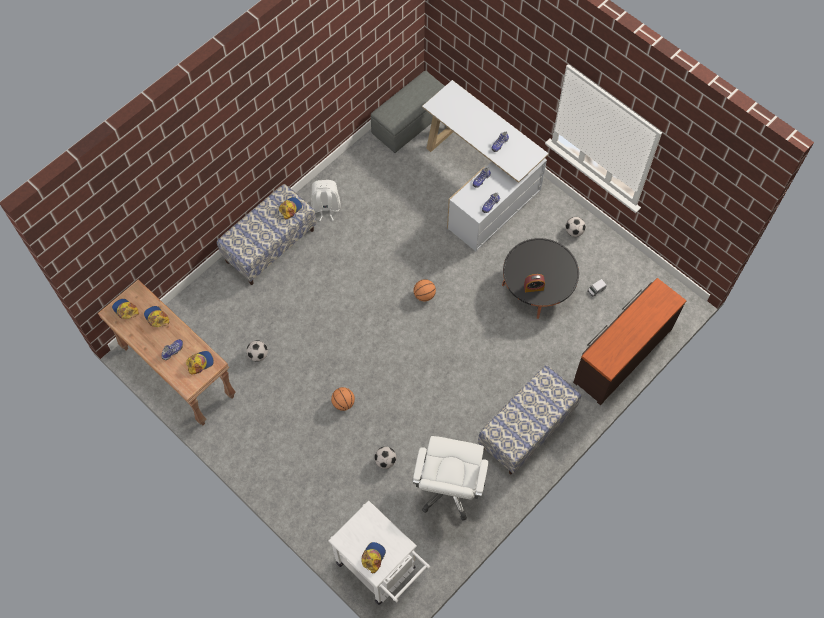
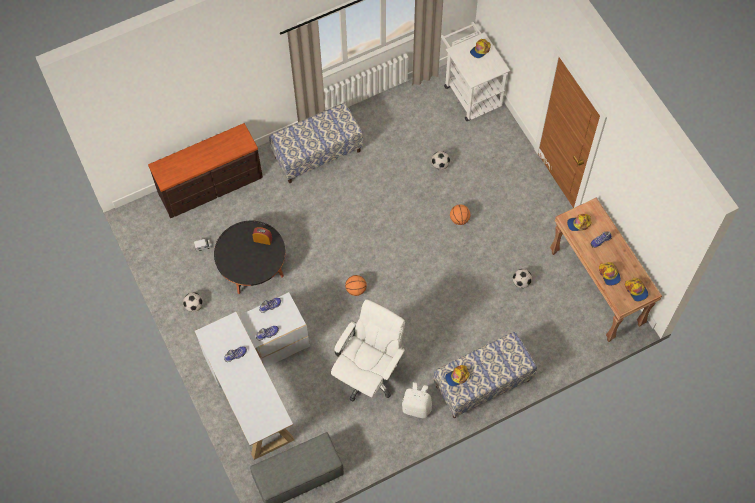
camera: 160 degrees left, 0 degrees up
(449, 489) = (397, 130): white office chair -> white office chair (368, 373)

